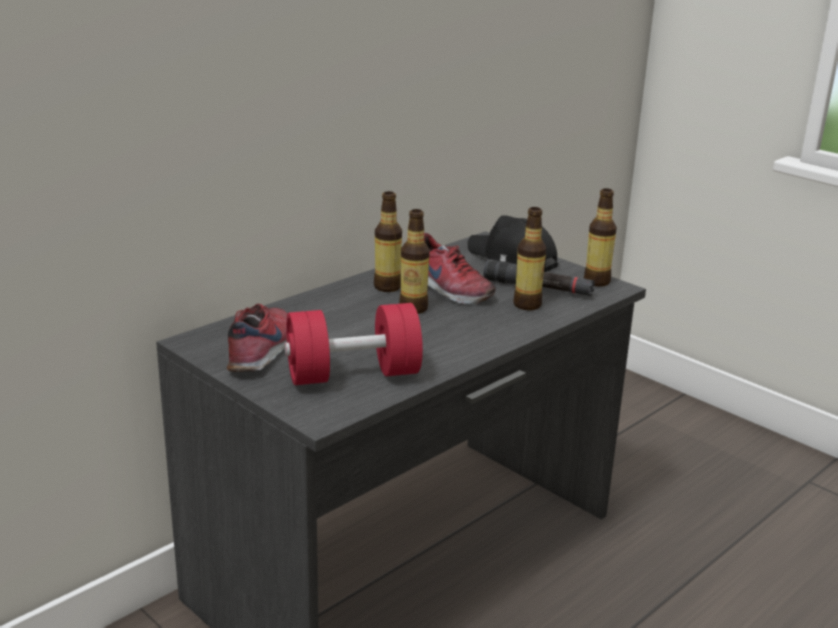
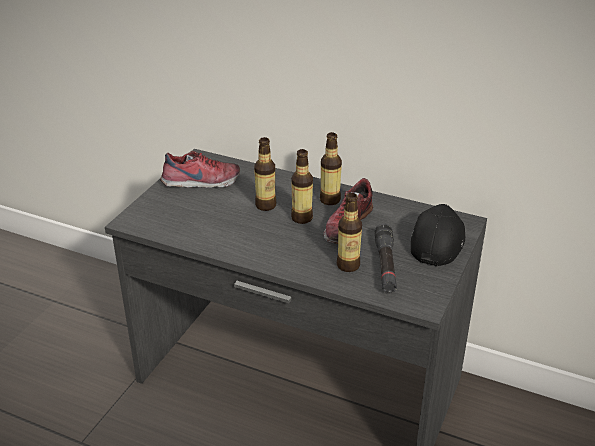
camera: 70 degrees right, 10 degrees up
(353, 375) = (188, 219): red dumbbell -> none
(596, 281) = (428, 293): bottle -> bottle (266, 205)

